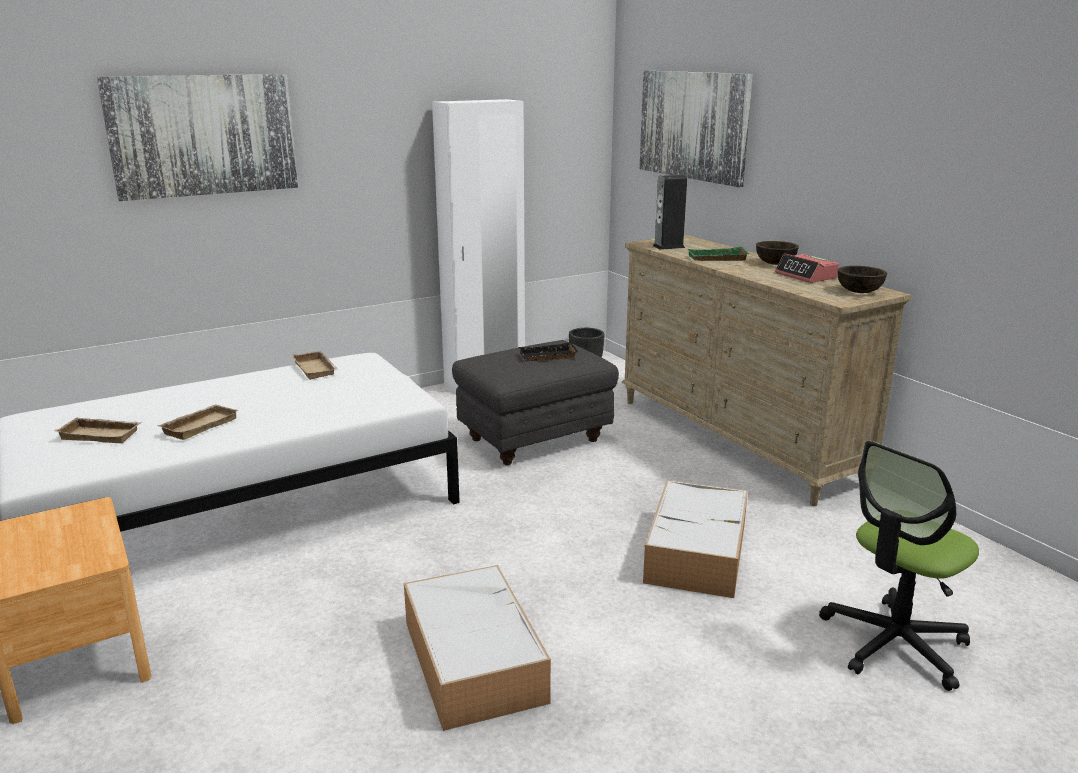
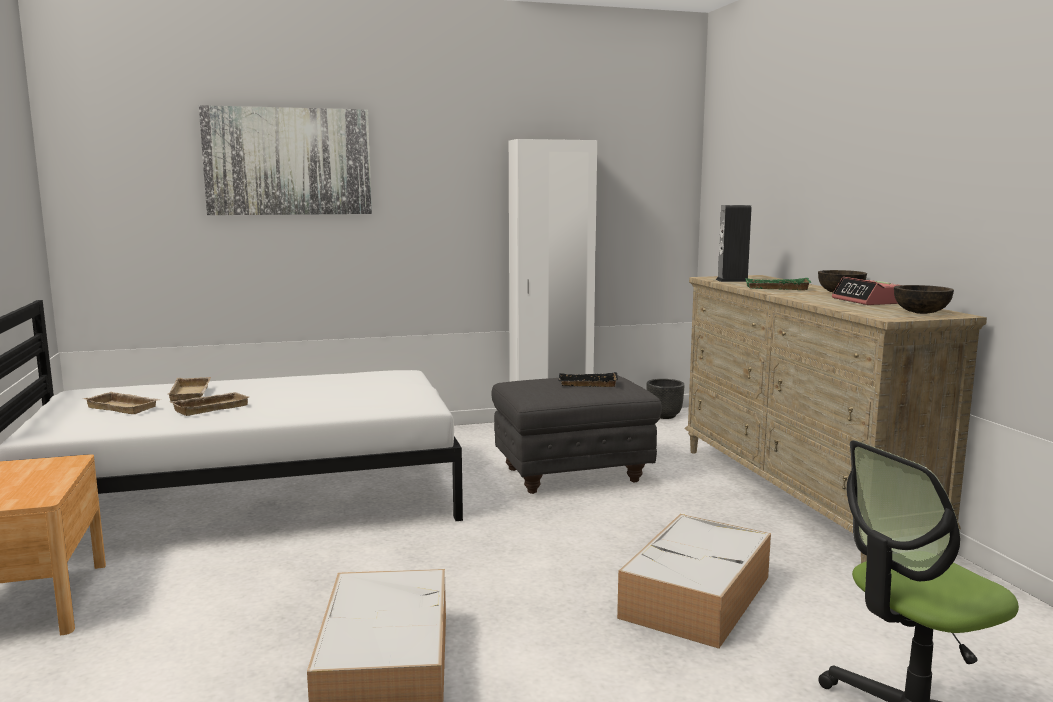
camera: 15 degrees right, 10 degrees down
(317, 369) = (353, 377): beige tray -> beige tray (192, 393)
(693, 125) = (770, 161): picture -> none

